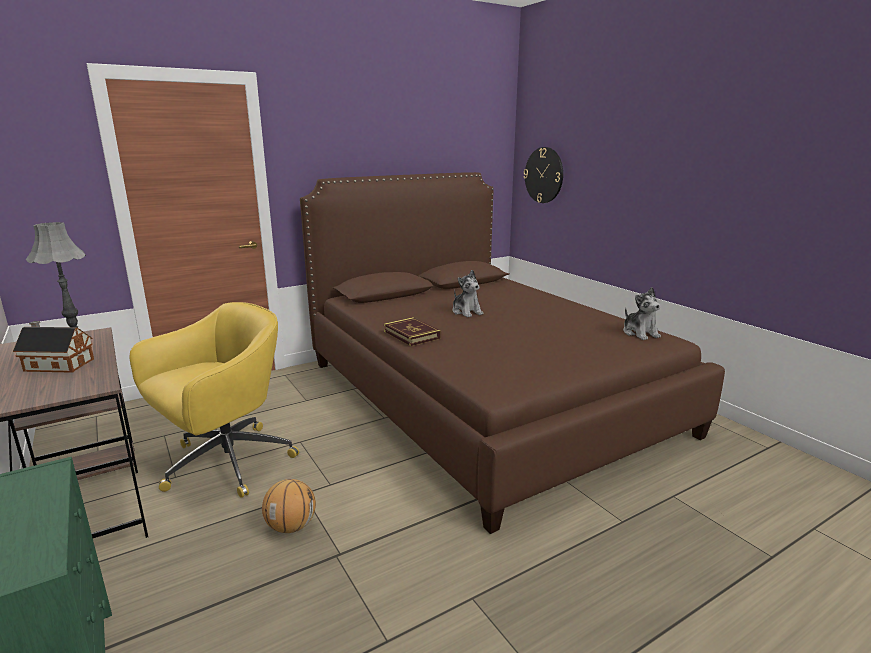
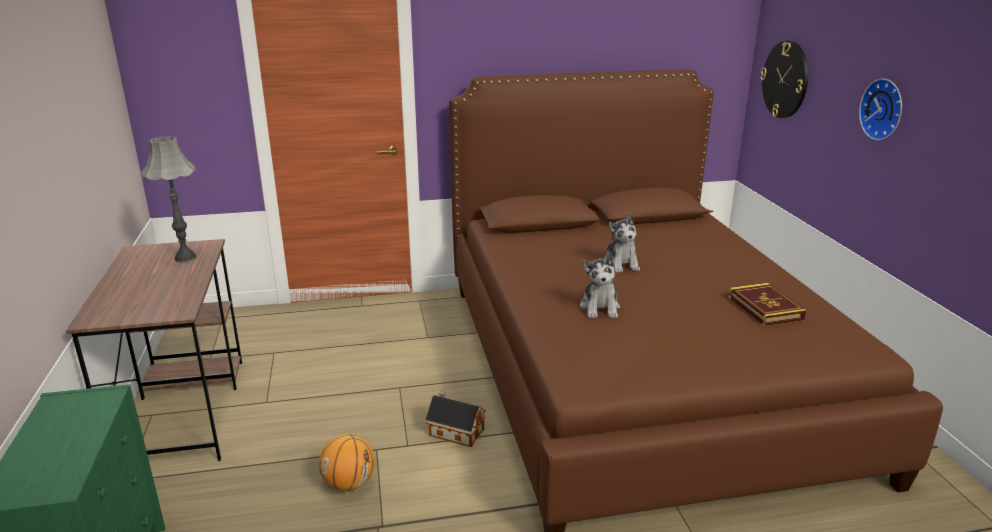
camera: 20 degrees right, 5 degrees up
(57, 365) = (158, 279): toy house -> toy house (455, 431)
(225, 464) = (316, 397): yellow office chair -> none
(411, 335) = (532, 288): book -> book (765, 308)
(629, 181) = (884, 109): none -> wall clock
(640, 333) = (833, 333): plush toy -> plush toy (600, 308)

